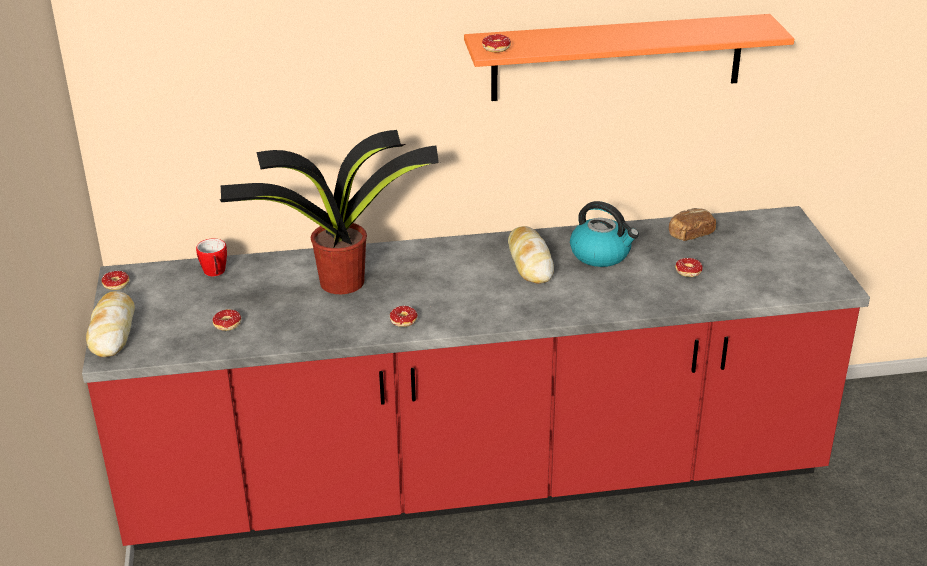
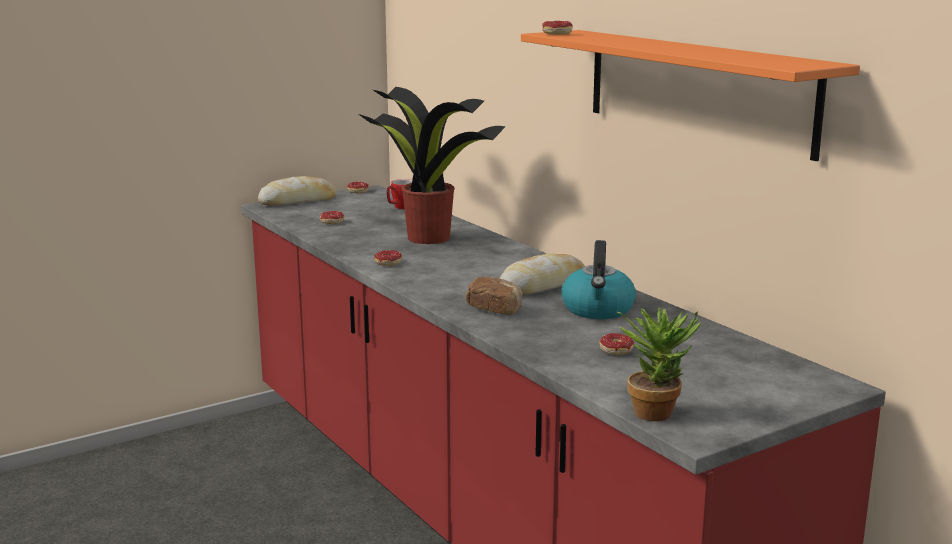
camera: 65 degrees right, 15 degrees down
(690, 234) = (705, 341): bread -> bread (495, 309)
(797, 288) = (656, 410): none -> potted plant

